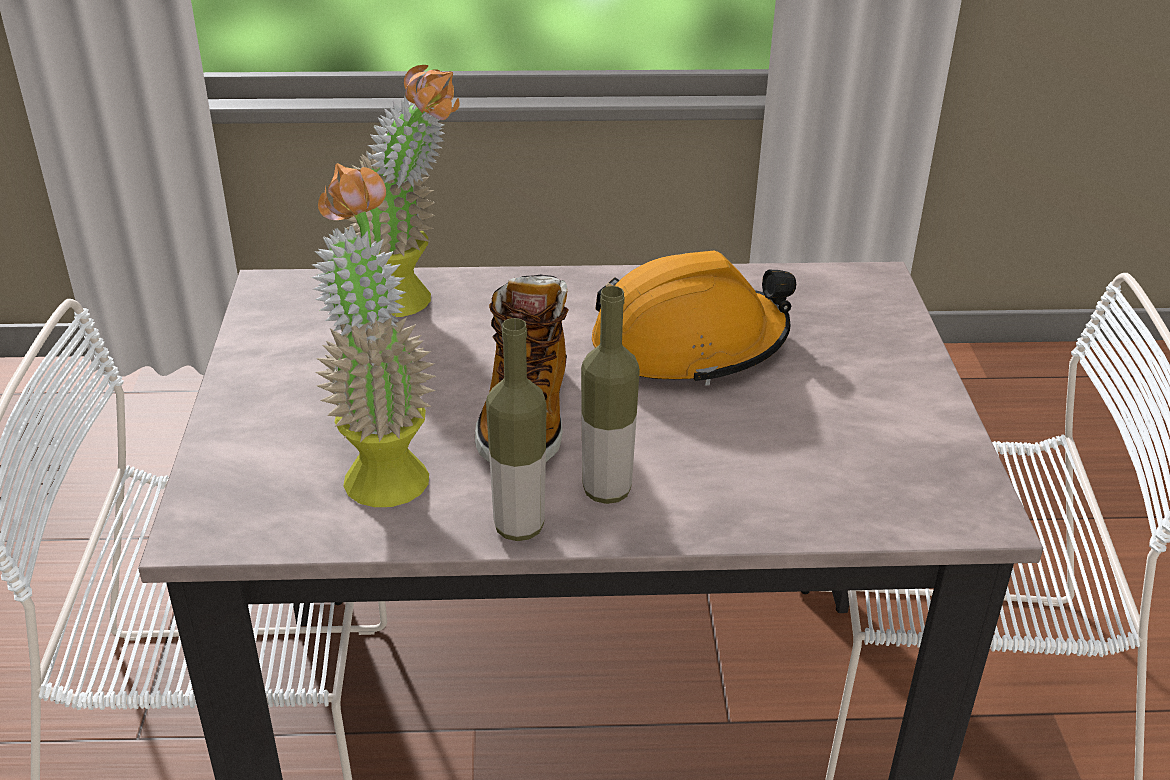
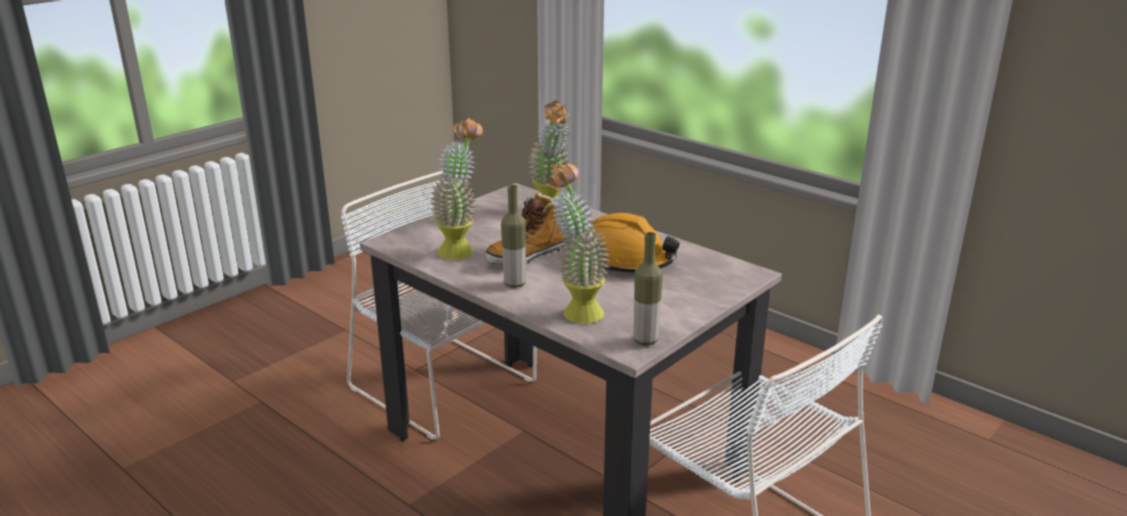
camera: 45 degrees right, 10 degrees down
(519, 527) = (471, 280): bottle -> bottle (645, 340)
(783, 485) = (576, 309): none -> potted plant

